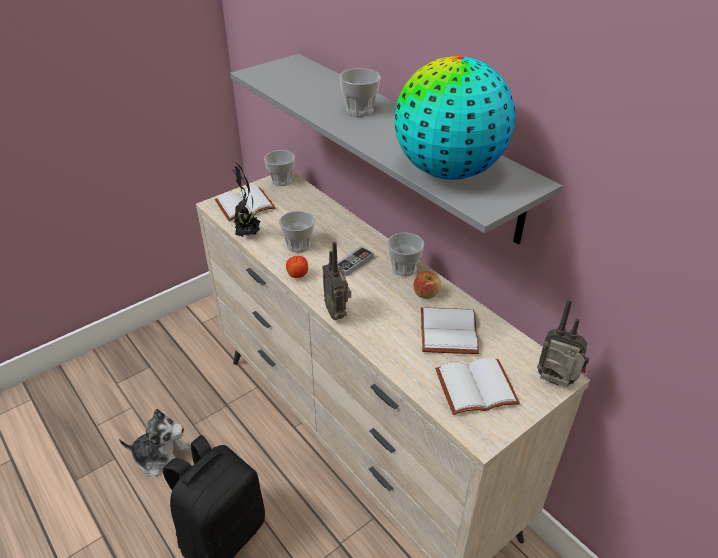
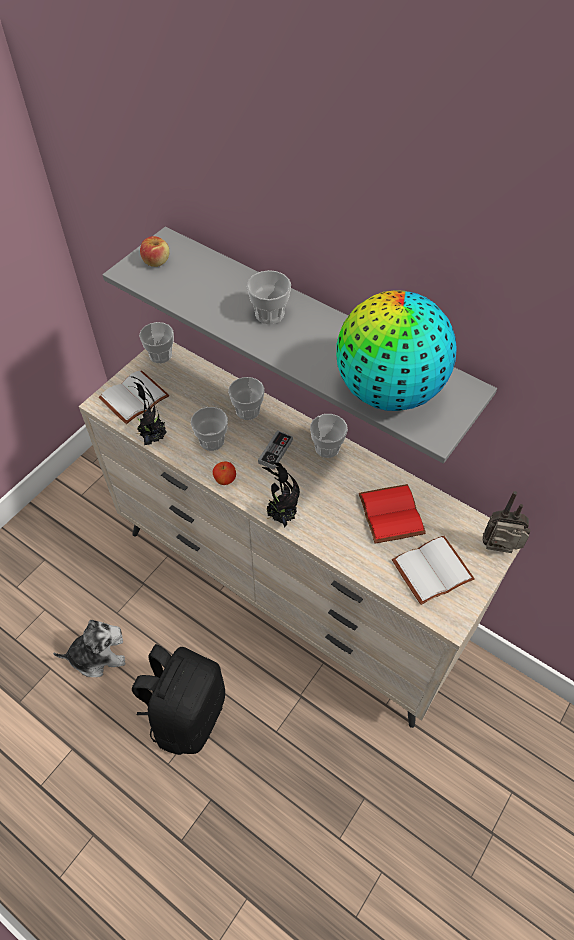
camera: 15 degrees left, 15 degrees up
(337, 312) = (280, 516): radio -> potted plant
(340, 230) = (247, 410): none -> cup
(426, 293) = (357, 474): apple -> apple (156, 261)
(446, 331) = (389, 514): white book -> red book

